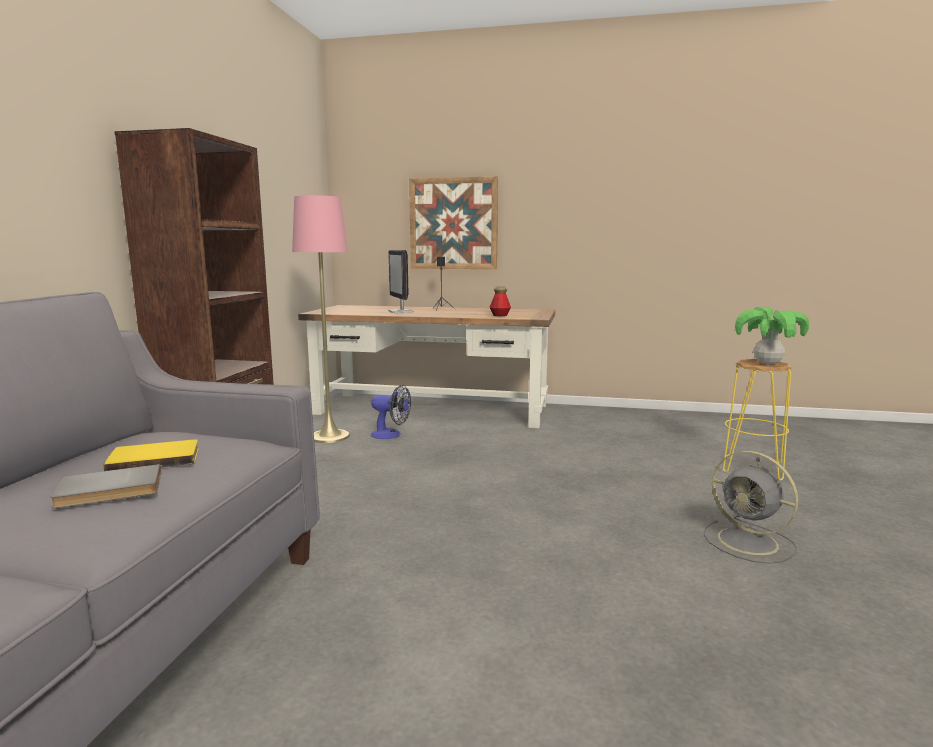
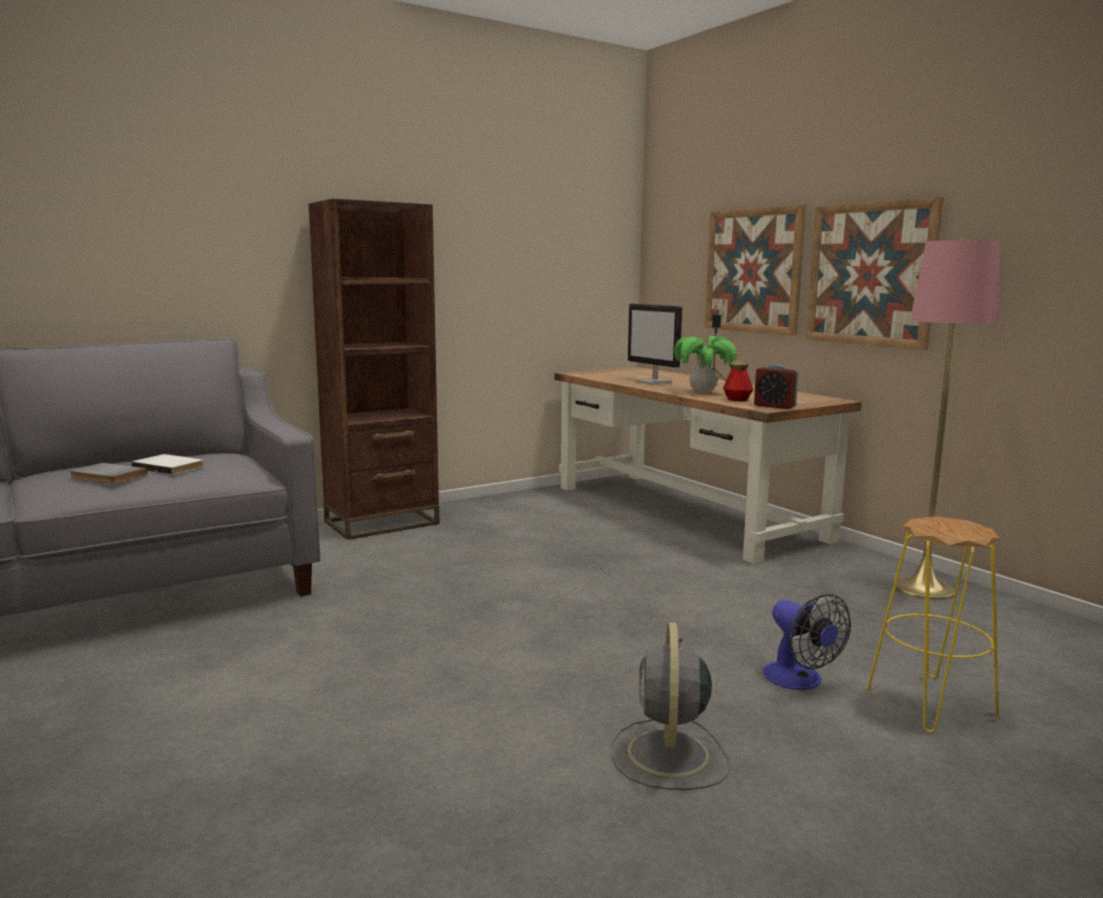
camera: 45 degrees right, 0 degrees up
(155, 459) = (170, 467): yellow book -> white book
(329, 436) = (528, 511): pink floor lamp -> pink floor lamp (923, 589)
(391, 435) = (582, 525): fan -> fan (800, 681)
(401, 312) = (654, 382): monitor -> monitor turned 60 degrees counterclockwise
(535, 316) = (774, 406): none -> alarm clock
(554, 225) = (870, 274): none -> picture
(768, 363) = (951, 529): potted plant -> potted plant (703, 392)

